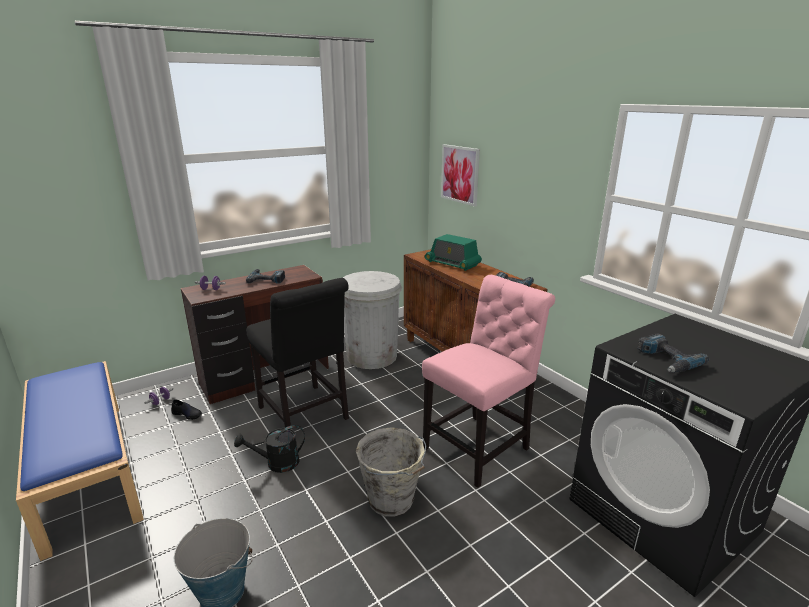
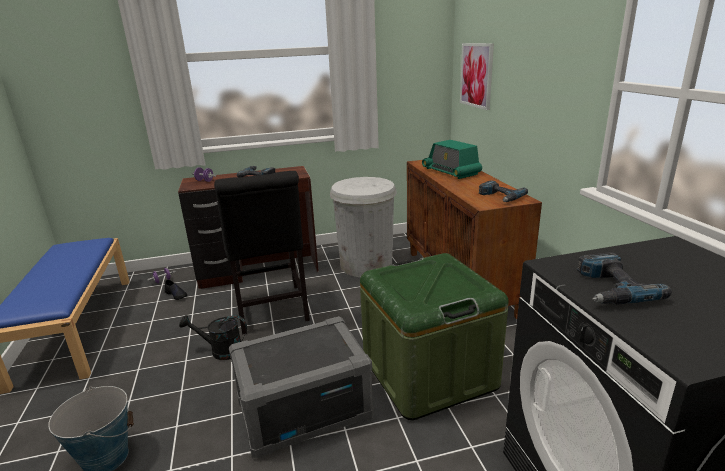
camera: 20 degrees right, 0 degrees up
(392, 500) = (304, 408): grey bucket -> grey storage box
(480, 446) = (428, 372): pink chair -> green storage box

